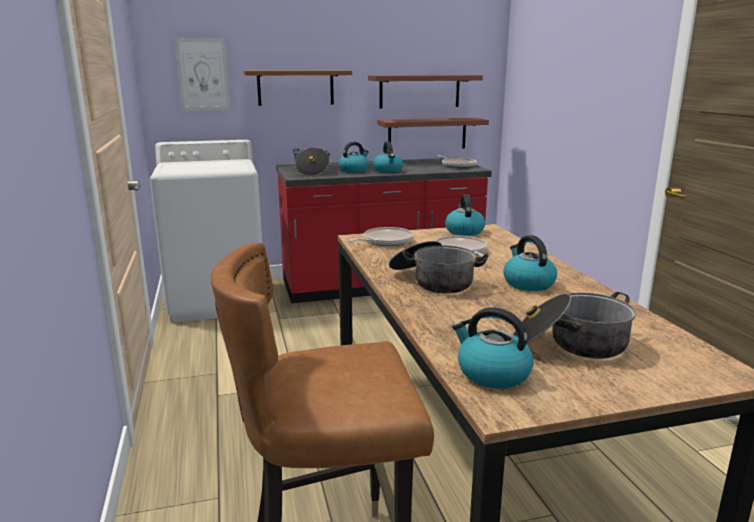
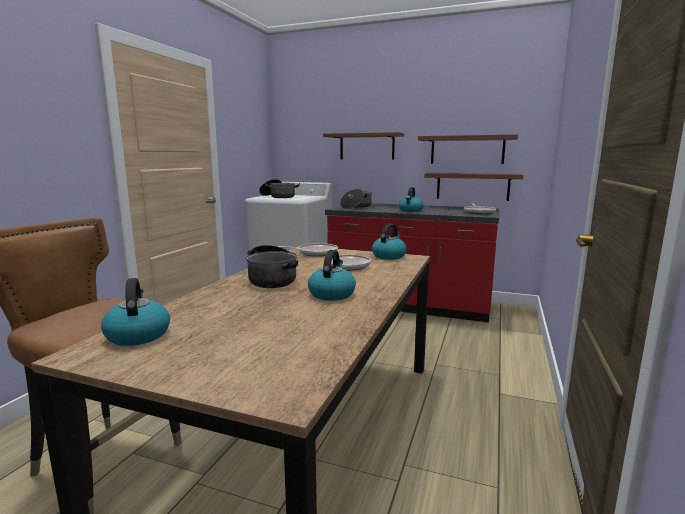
camera: 35 degrees right, 5 degrees down
(203, 74) = (307, 138): picture -> none
(354, 170) = (386, 208): kettle -> none
(570, 344) = (235, 336): cooking pot -> cooking pot (278, 196)

